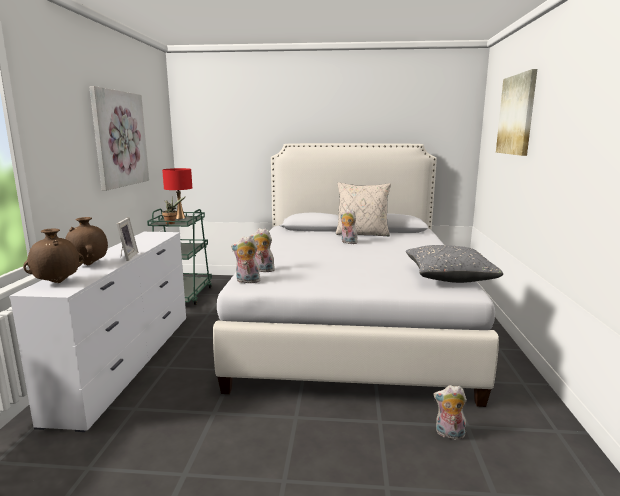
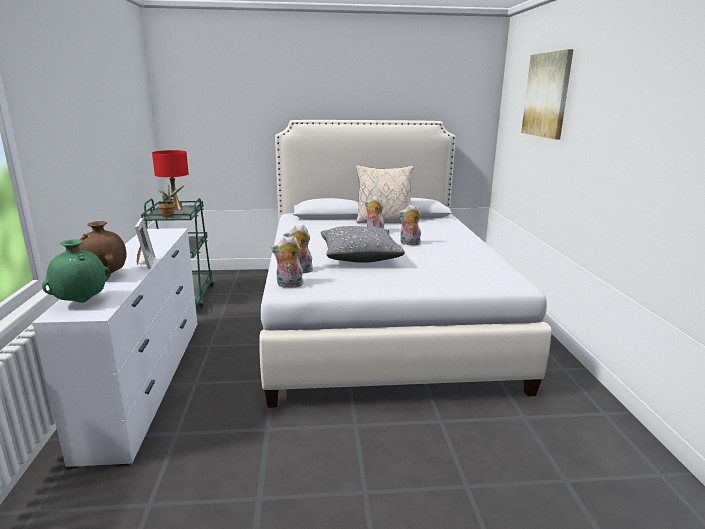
camera: 10 degrees left, 5 degrees up
(58, 282) = (82, 302): brown vase -> green vase
(120, 139) = (107, 119): picture -> none
(449, 276) = (493, 268): grey pillow -> grey pillow (360, 256)
(449, 434) = (509, 427): plush toy -> plush toy (409, 243)

